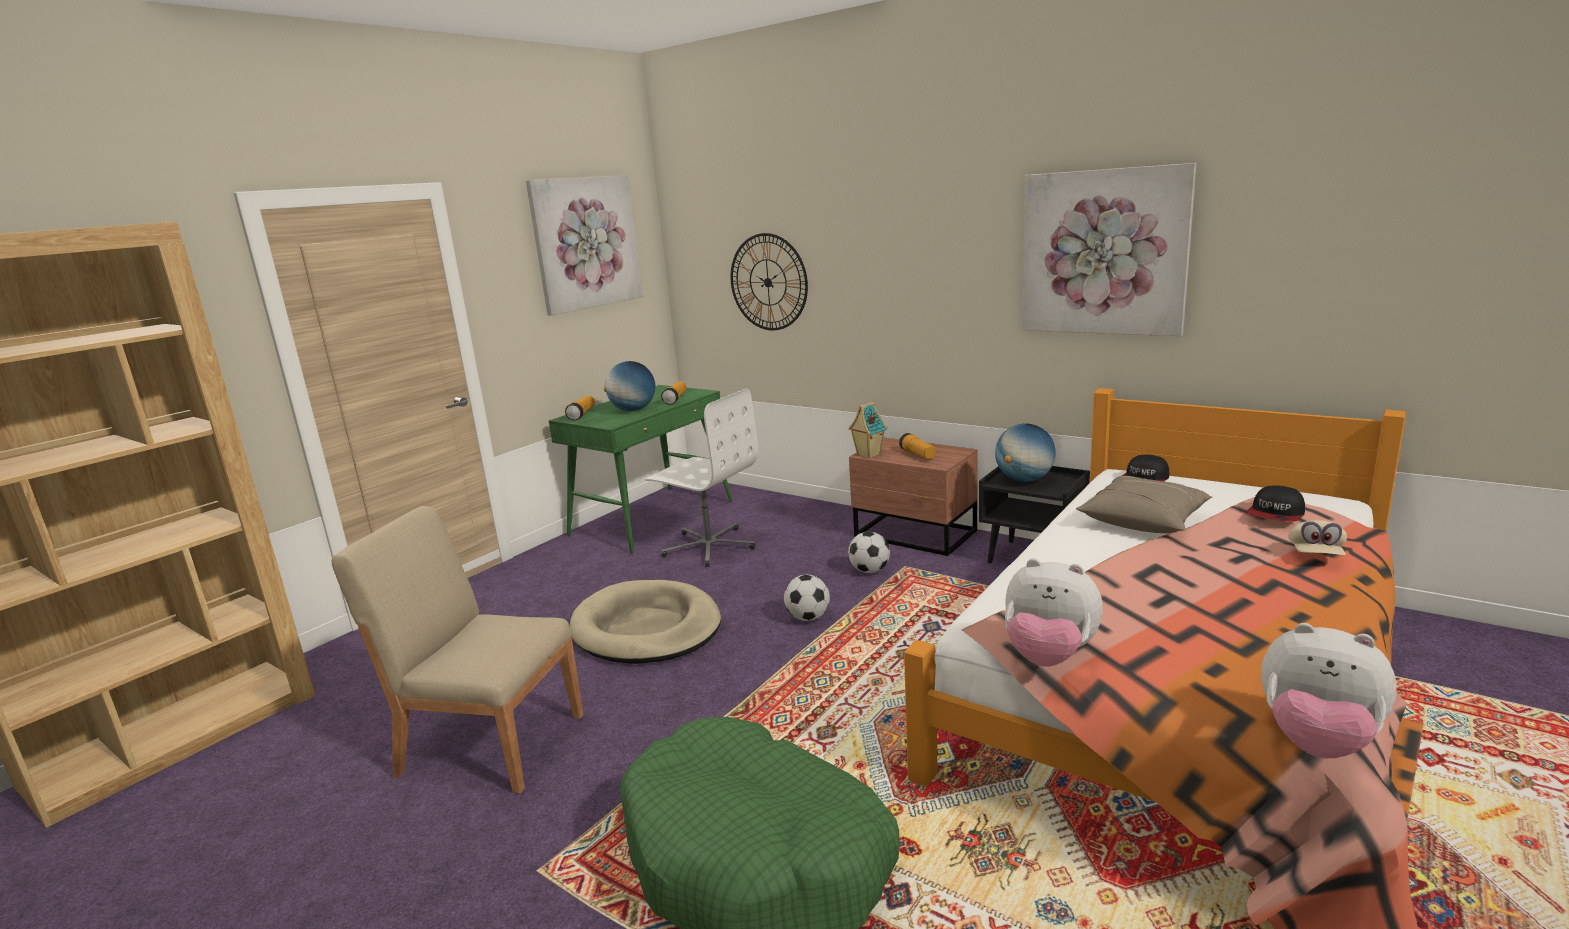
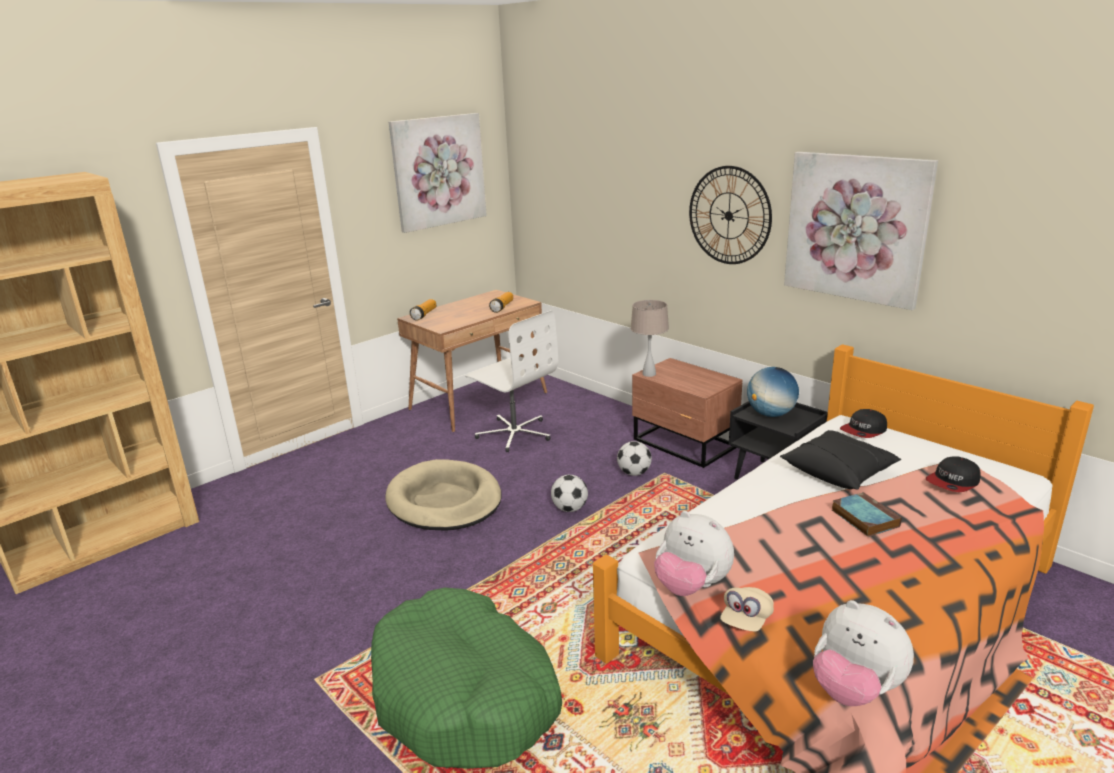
camera: 10 degrees right, 5 degrees up
(490, 743) = (308, 578): beige chair -> none
(633, 410) = (465, 315): globe -> none
(652, 517) = (479, 401): green desk -> brown desk
(768, 282) = (587, 214): wall clock -> wall clock (729, 215)
(868, 454) = (648, 374): toy house -> beige table lamp
(918, 455) = (689, 380): flashlight -> none
(1143, 521) = (838, 472): beige pillow -> black pillow
(1204, 559) = (863, 517): none -> book
(1315, 555) = (961, 527): beige cap -> beige cap (746, 620)

